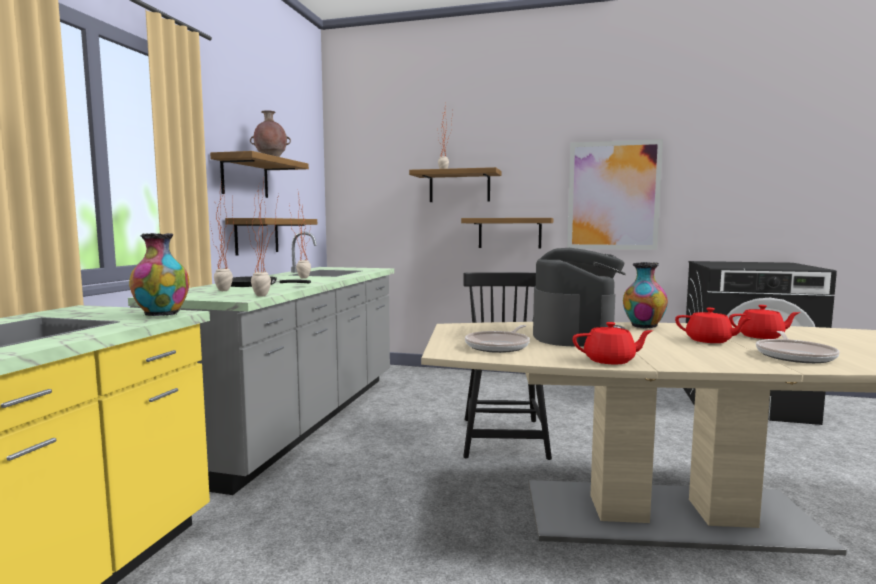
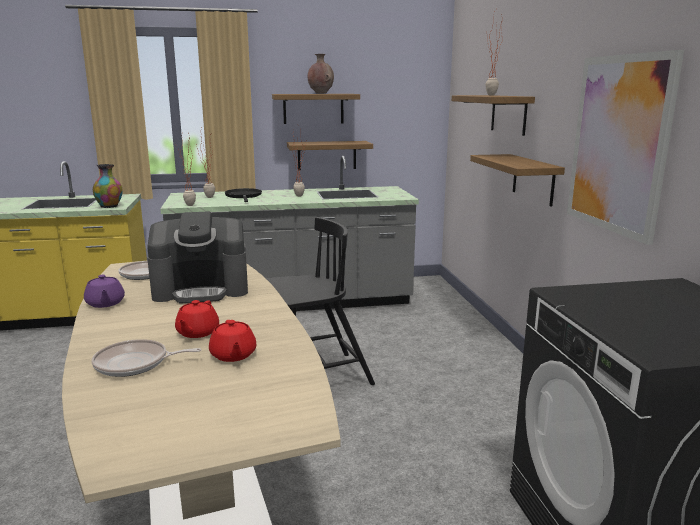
camera: 65 degrees right, 10 degrees up
(610, 360) = (105, 303): red teapot -> purple teapot
(643, 326) = (261, 308): vase -> none

